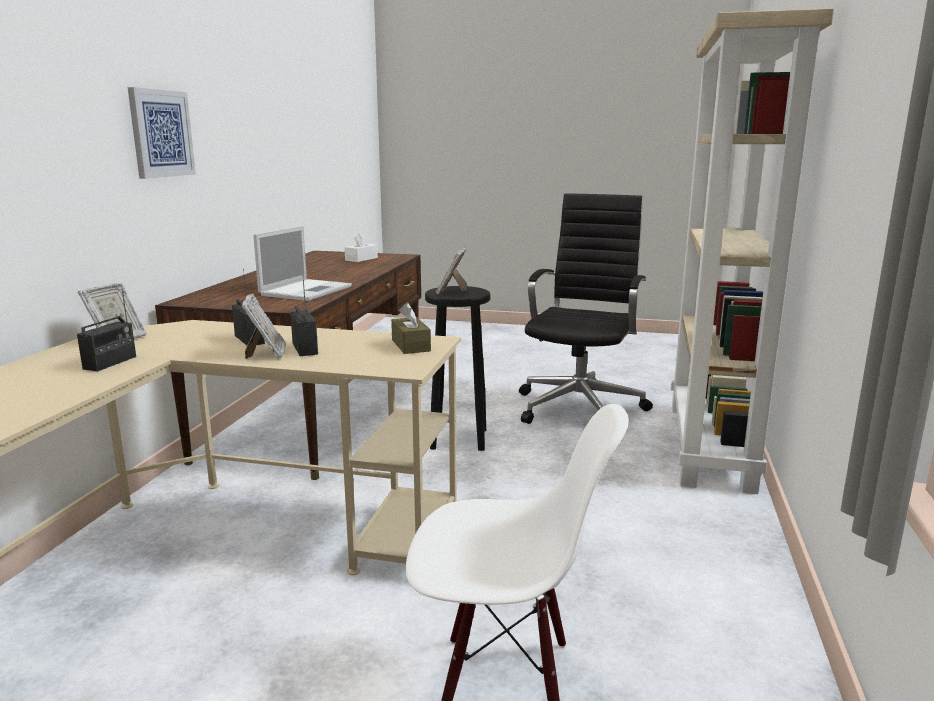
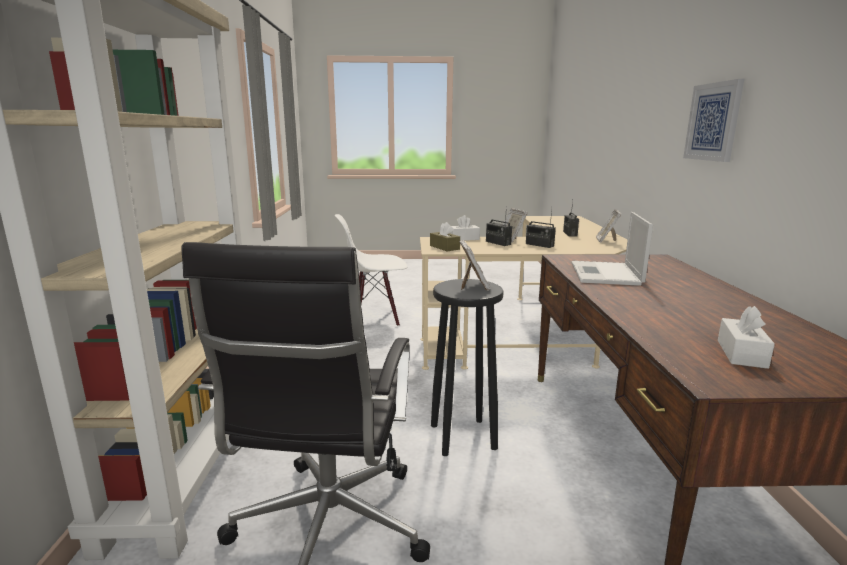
camera: 165 degrees right, 0 degrees up
(344, 364) = (464, 239): none -> white tissue box

